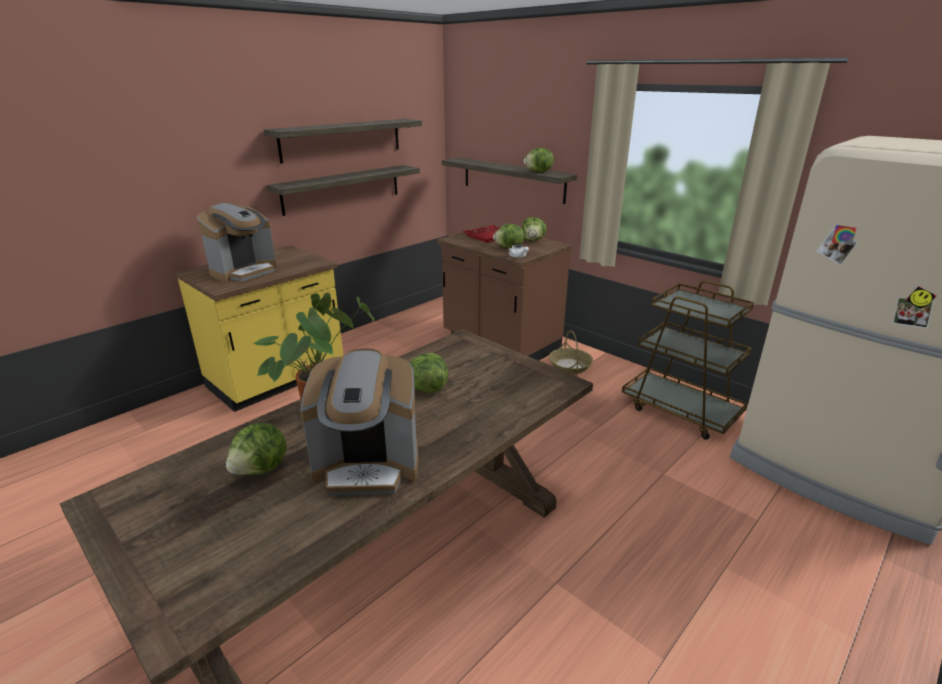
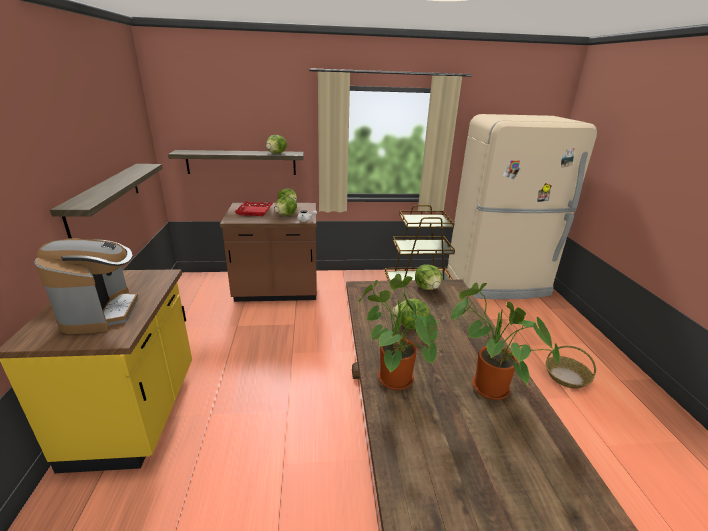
camera: 50 degrees left, 0 degrees up
(261, 469) = (449, 438): lettuce -> lettuce (427, 288)
(342, 139) = (95, 145): shelf -> none
(368, 466) = (485, 387): coffee machine -> potted plant
(570, 366) = (337, 286): basket -> basket (566, 377)

